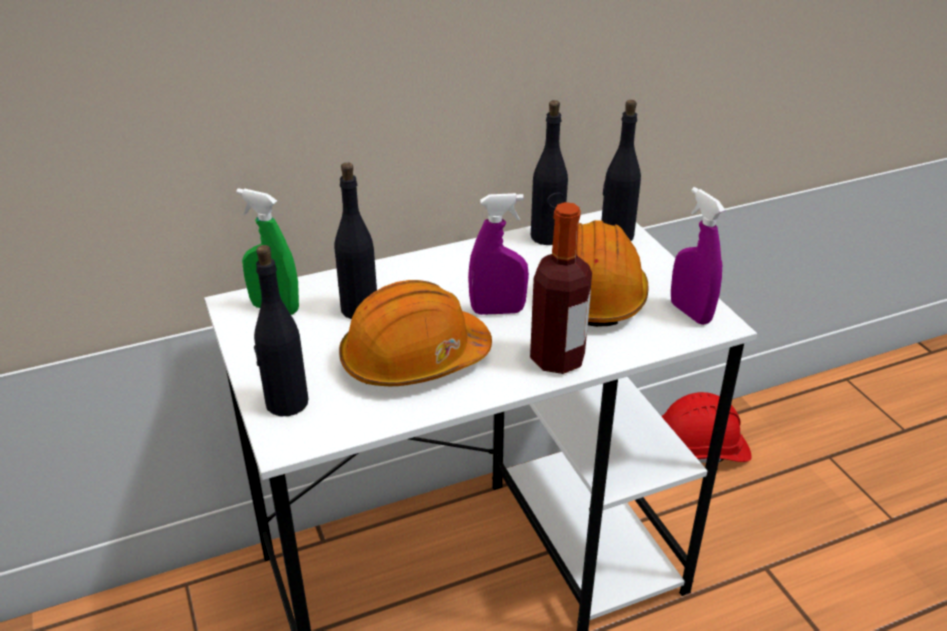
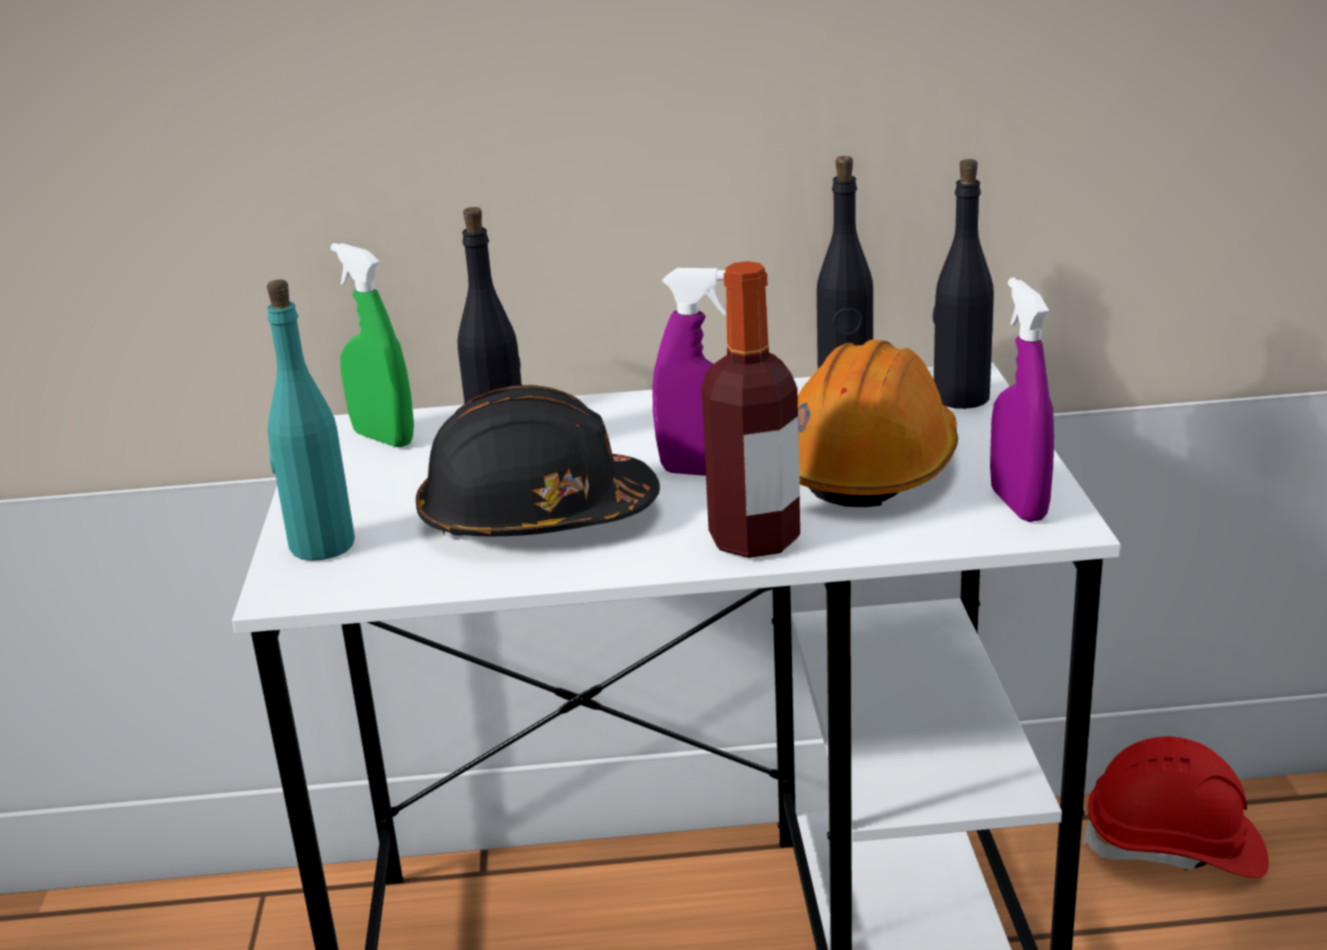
camera: 20 degrees right, 10 degrees down
(286, 403) = (321, 545): black bottle -> turquoise bottle
(414, 359) = (535, 516): orange hard hat -> black hard hat

